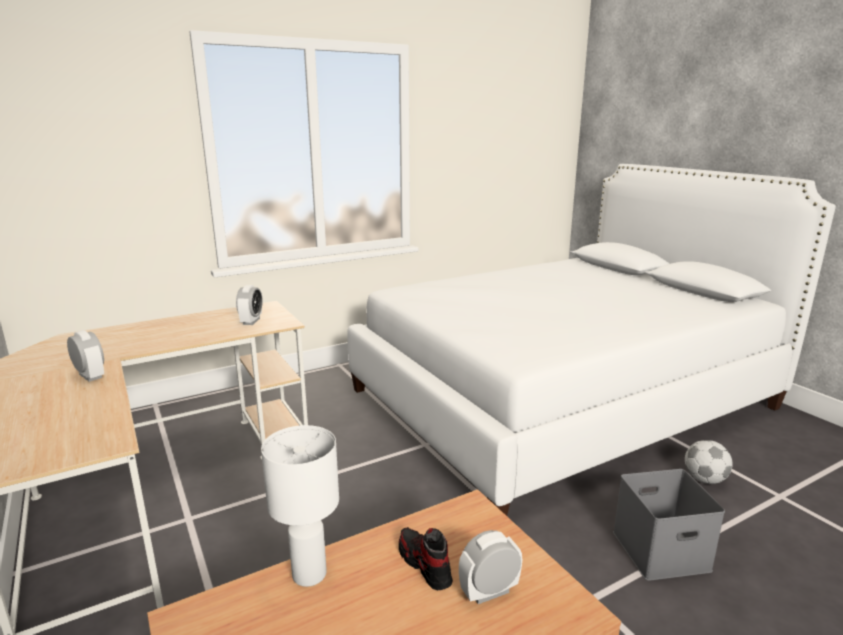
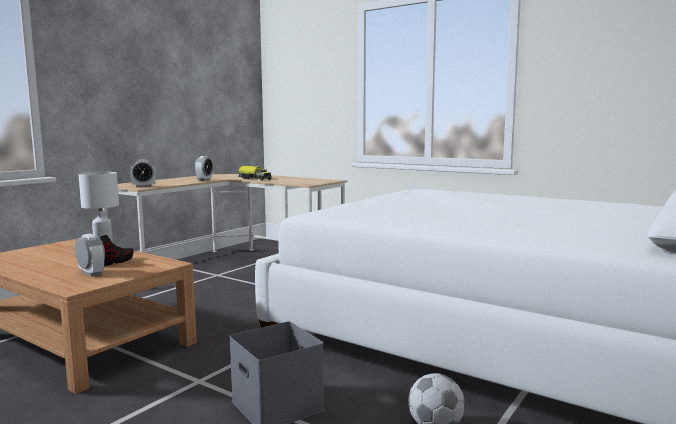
camera: 65 degrees right, 10 degrees down
(154, 341) = (254, 179): none -> toy truck
(251, 321) = (302, 181): alarm clock -> alarm clock (143, 186)

